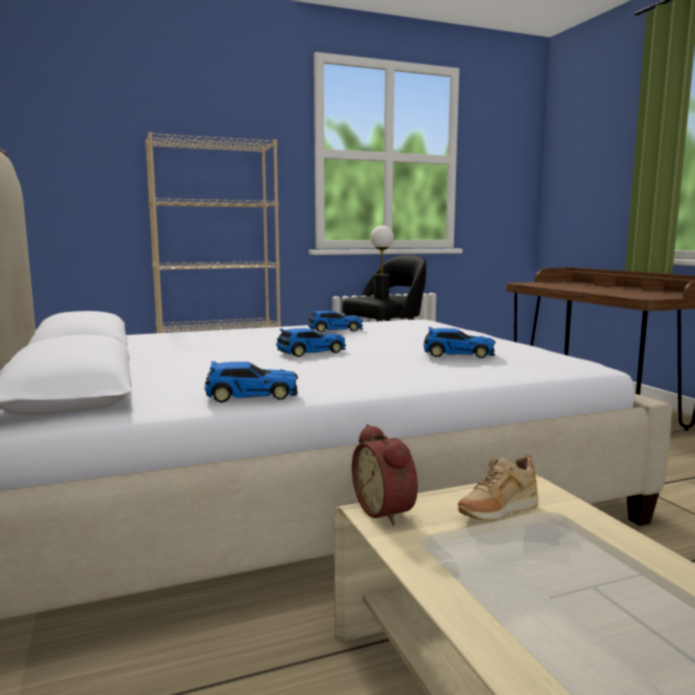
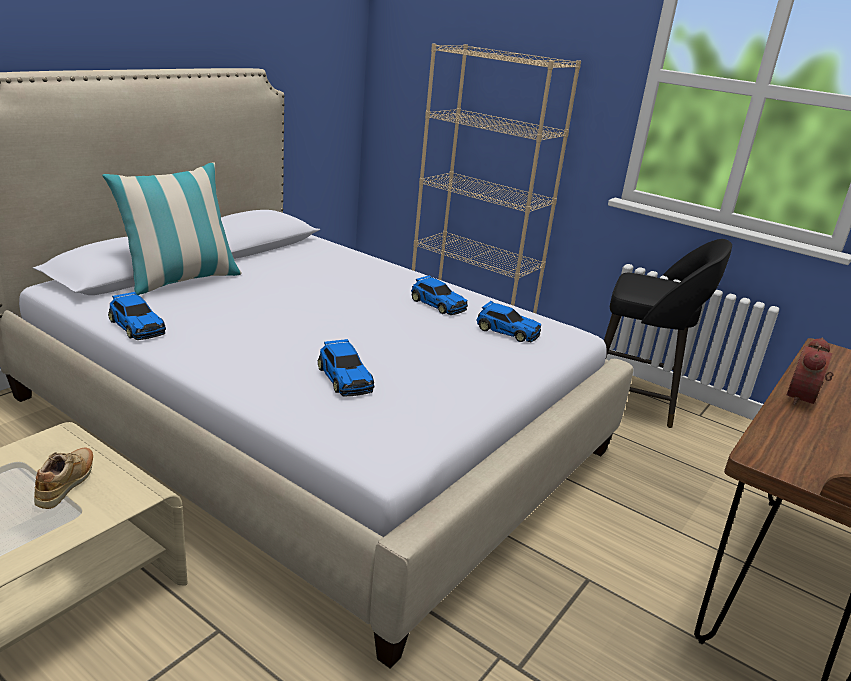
camera: 55 degrees right, 15 degrees up
(140, 374) = (181, 280): none -> pillow
(310, 352) = (305, 315): toy car -> toy car (506, 331)
(381, 298) = (643, 288): table lamp -> none
(387, 511) = (60, 440): alarm clock -> alarm clock (804, 399)
(496, 514) = (67, 485): beige shoe -> beige shoe turned 75 degrees clockwise

